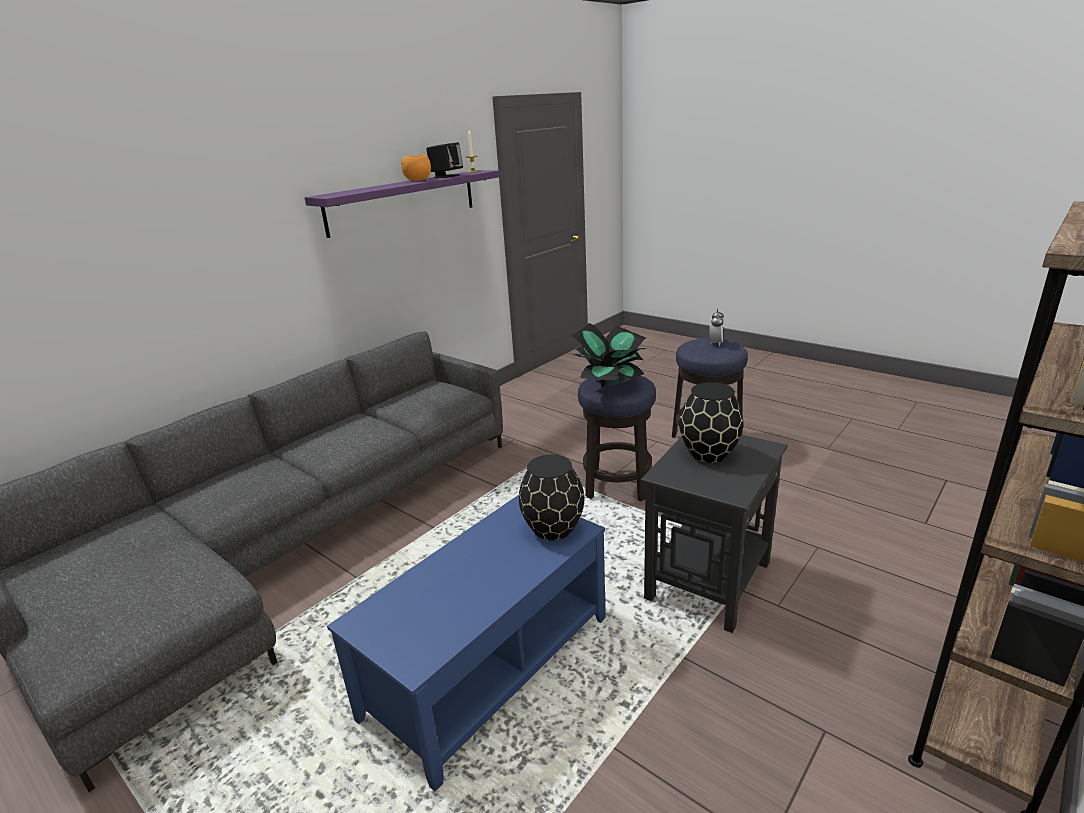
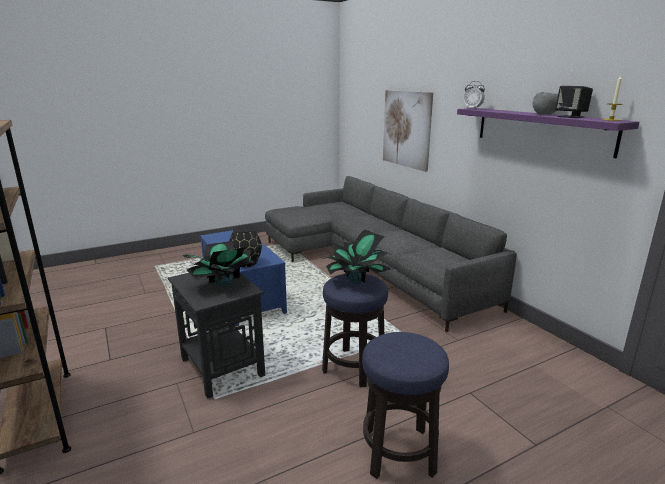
camera: 110 degrees right, 5 degrees down
(139, 284) = (406, 129): none -> picture
(418, 180) = (544, 114): orange bowl -> grey bowl
(708, 454) = (223, 284): black vase -> potted plant
(715, 343) = (413, 355): alarm clock -> alarm clock (472, 108)

